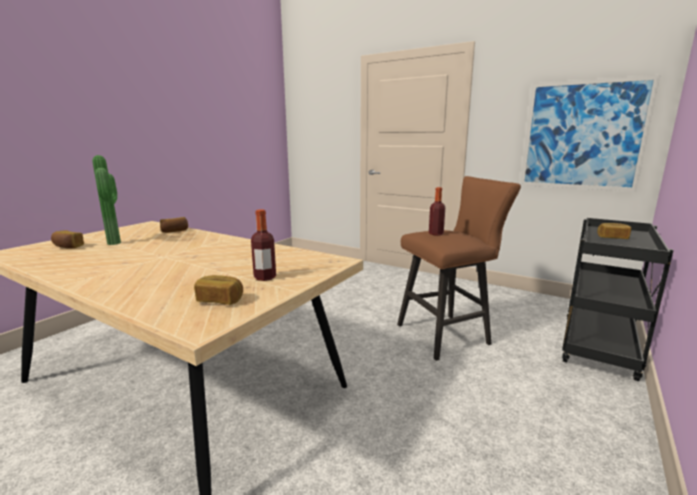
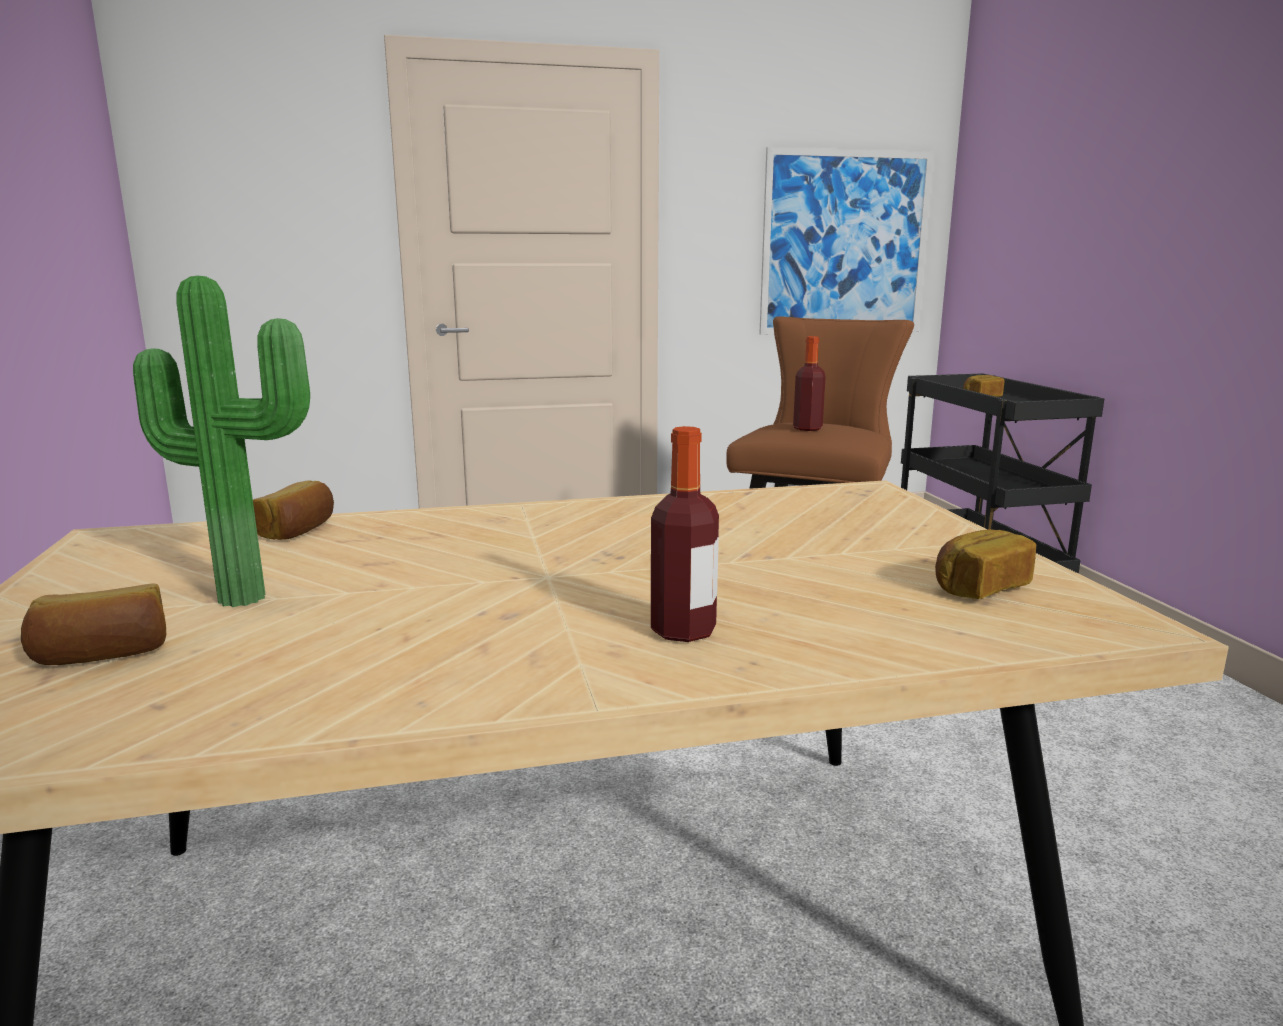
camera: 45 degrees left, 0 degrees up
(265, 277) = (887, 540): bottle -> bottle (683, 631)

